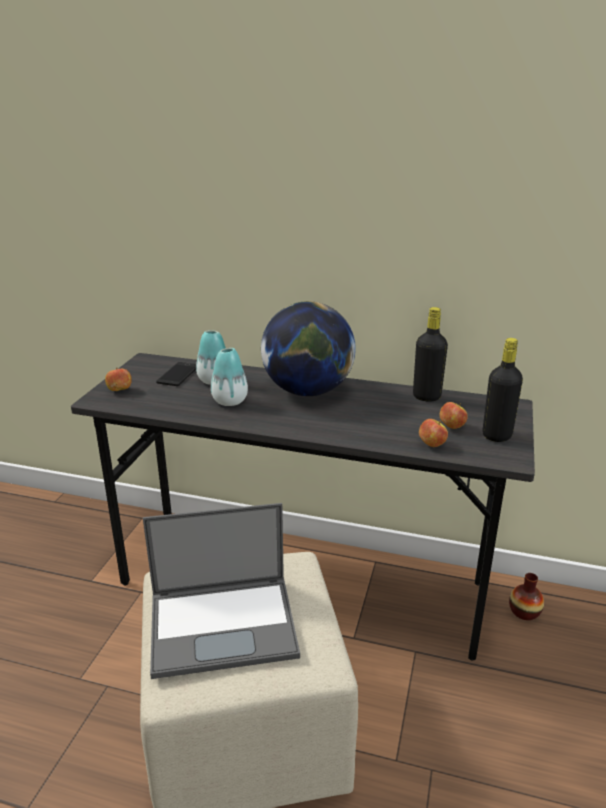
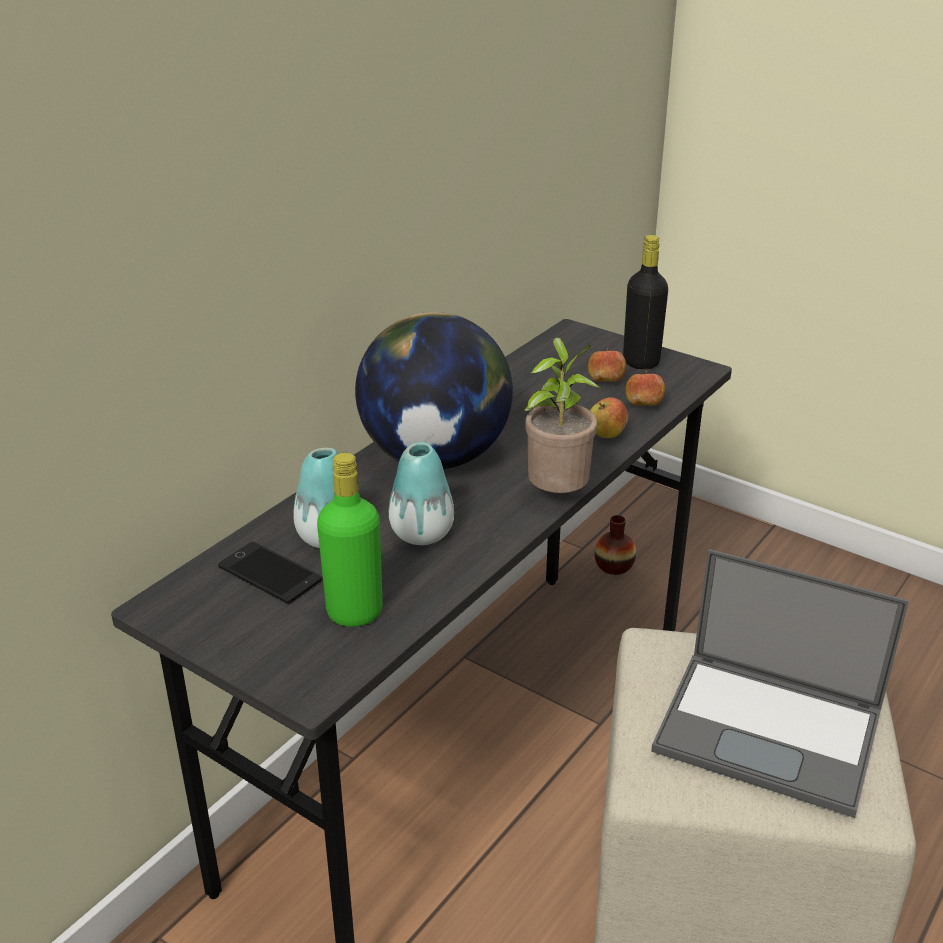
camera: 70 degrees left, 5 degrees up
(120, 390) = (286, 653): apple -> apple (607, 434)
(155, 398) = (354, 613): none -> green bottle
(225, 624) = (771, 731): laptop -> laptop turned 105 degrees clockwise
(292, 431) = (557, 496): none -> potted plant
(426, 396) = (514, 376): black bottle -> none

